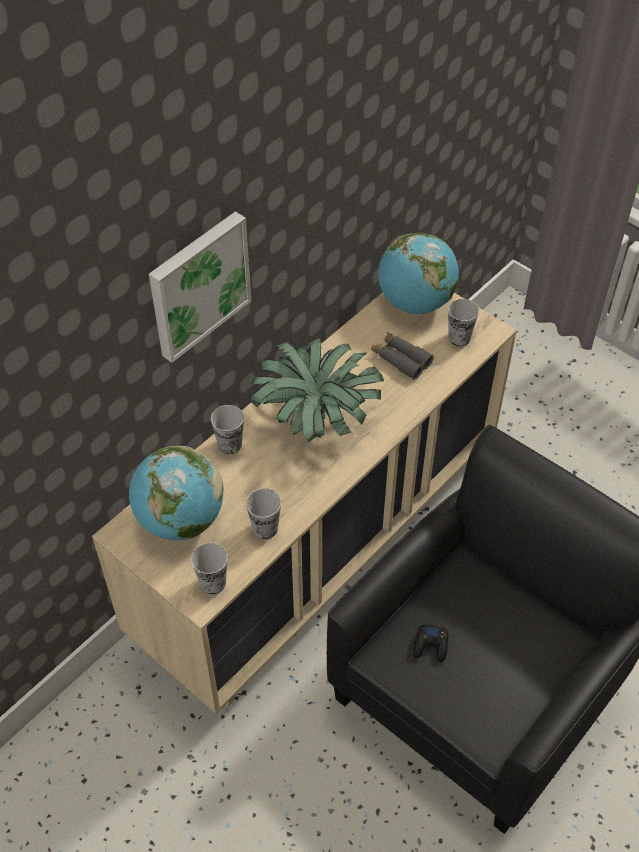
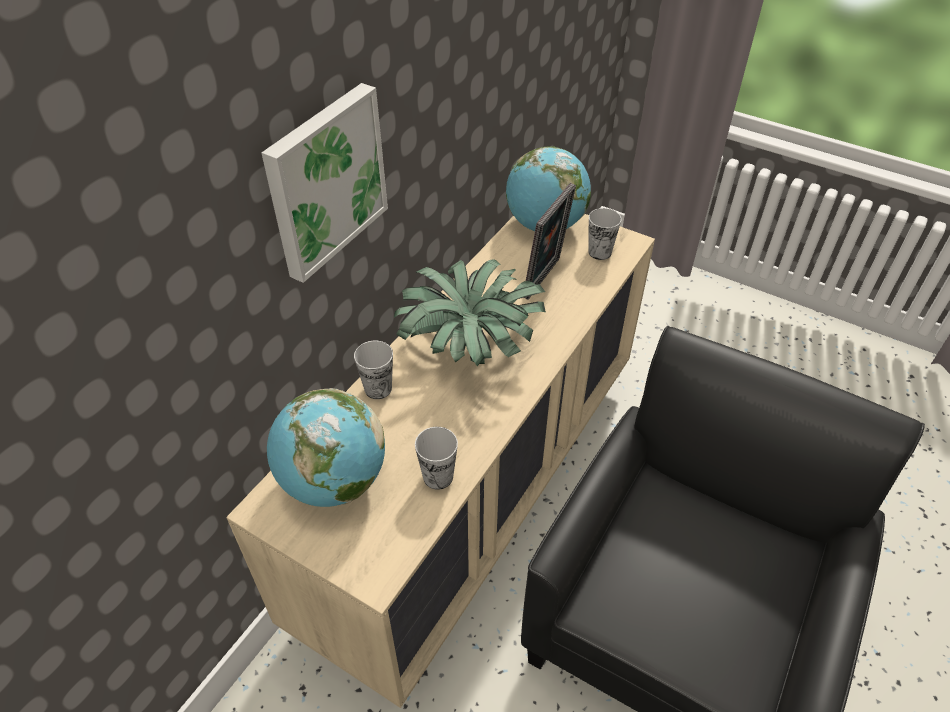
camera: 10 degrees left, 5 degrees down
(213, 582) = (387, 552): cup -> none
(400, 359) = (545, 279): grey binoculars -> picture frame
(431, 645) = (645, 586): black game controller -> none

